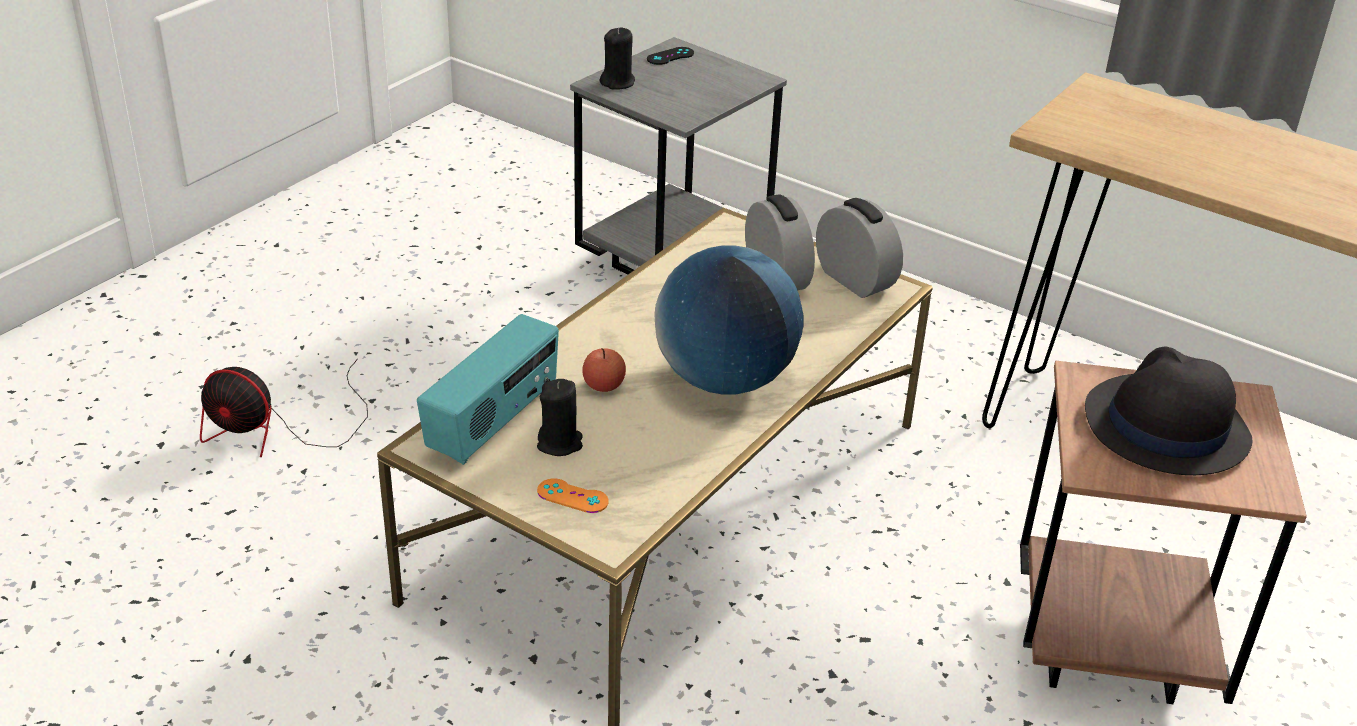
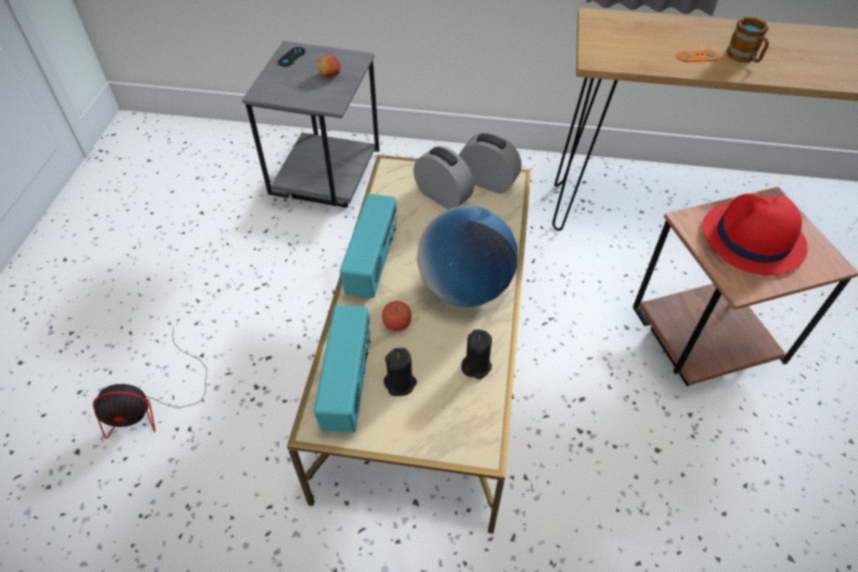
camera: 25 degrees left, 15 degrees up
(572, 496) = (436, 423): orange game controller -> orange game controller (697, 56)
(618, 83) = (272, 88): black candle -> black candle (476, 365)
(622, 317) = (373, 264): none -> radio
(705, 87) = (329, 74): none -> apple
(1164, 427) = (752, 239): black hat -> red hat
(1288, 186) = (744, 58): none -> mug

